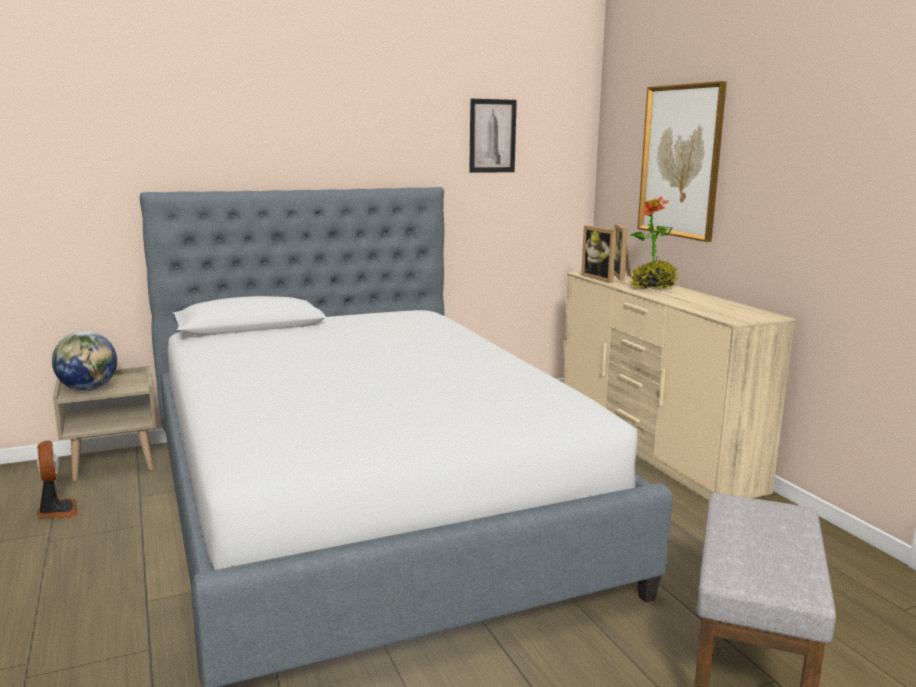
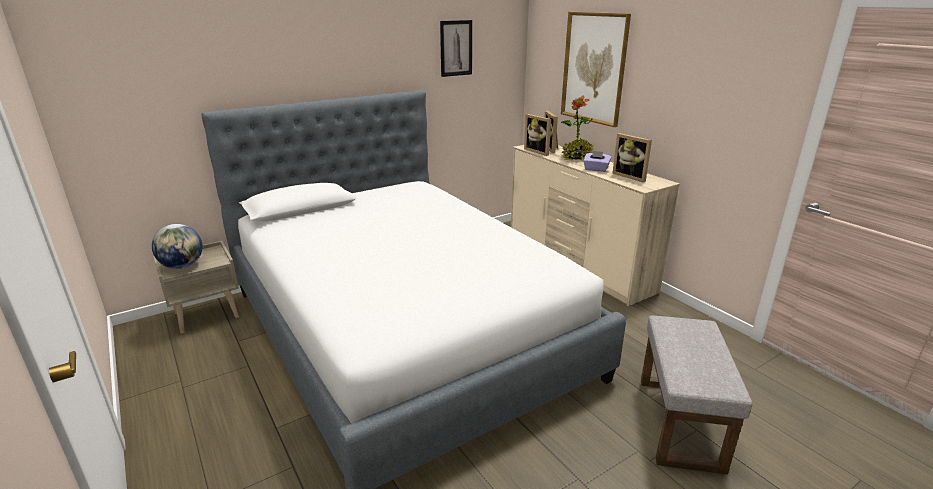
camera: 10 degrees left, 10 degrees up
(57, 511) = (179, 361): fan -> none
(674, 299) = (596, 169): none -> purple tissue box
(723, 308) = (631, 176): none -> picture frame

